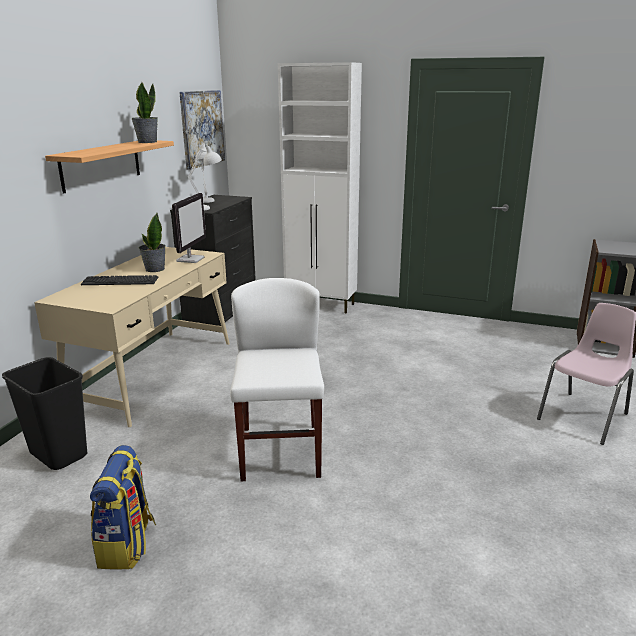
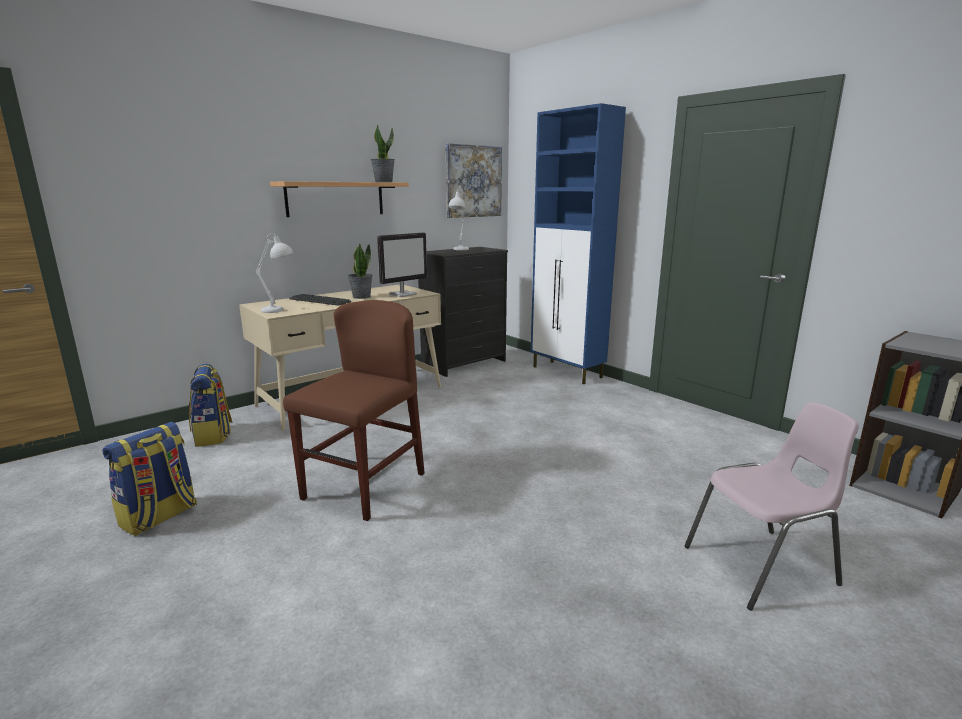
camera: 30 degrees right, 5 degrees down
(60, 454) = (213, 435): black trash can -> backpack
(208, 208) = (449, 253): white table lamp -> white table lamp (280, 311)
(280, 451) = (364, 486): white chair -> brown chair
(321, 305) = (567, 372): white cabinet -> blue cabinet

